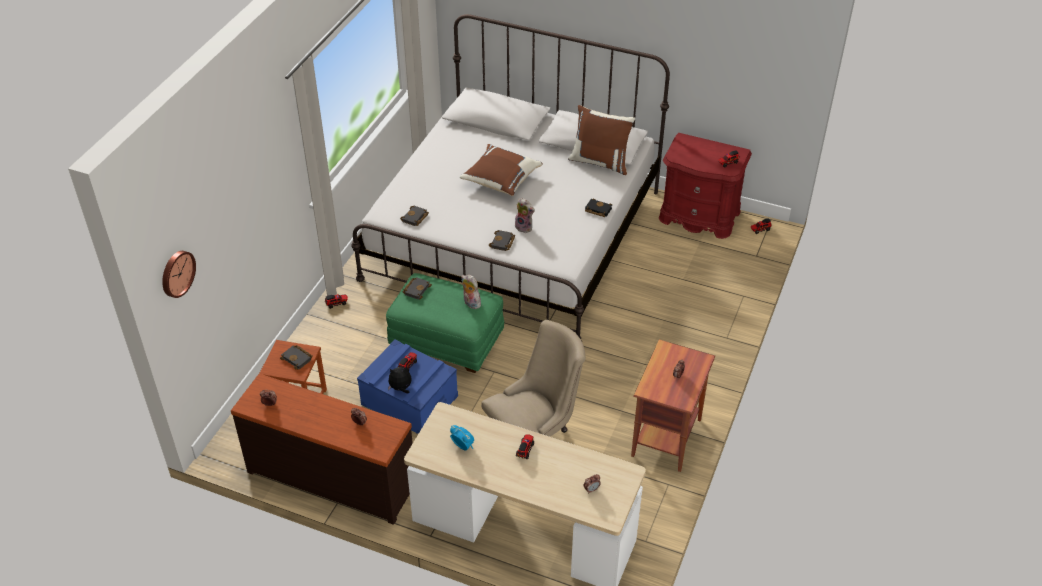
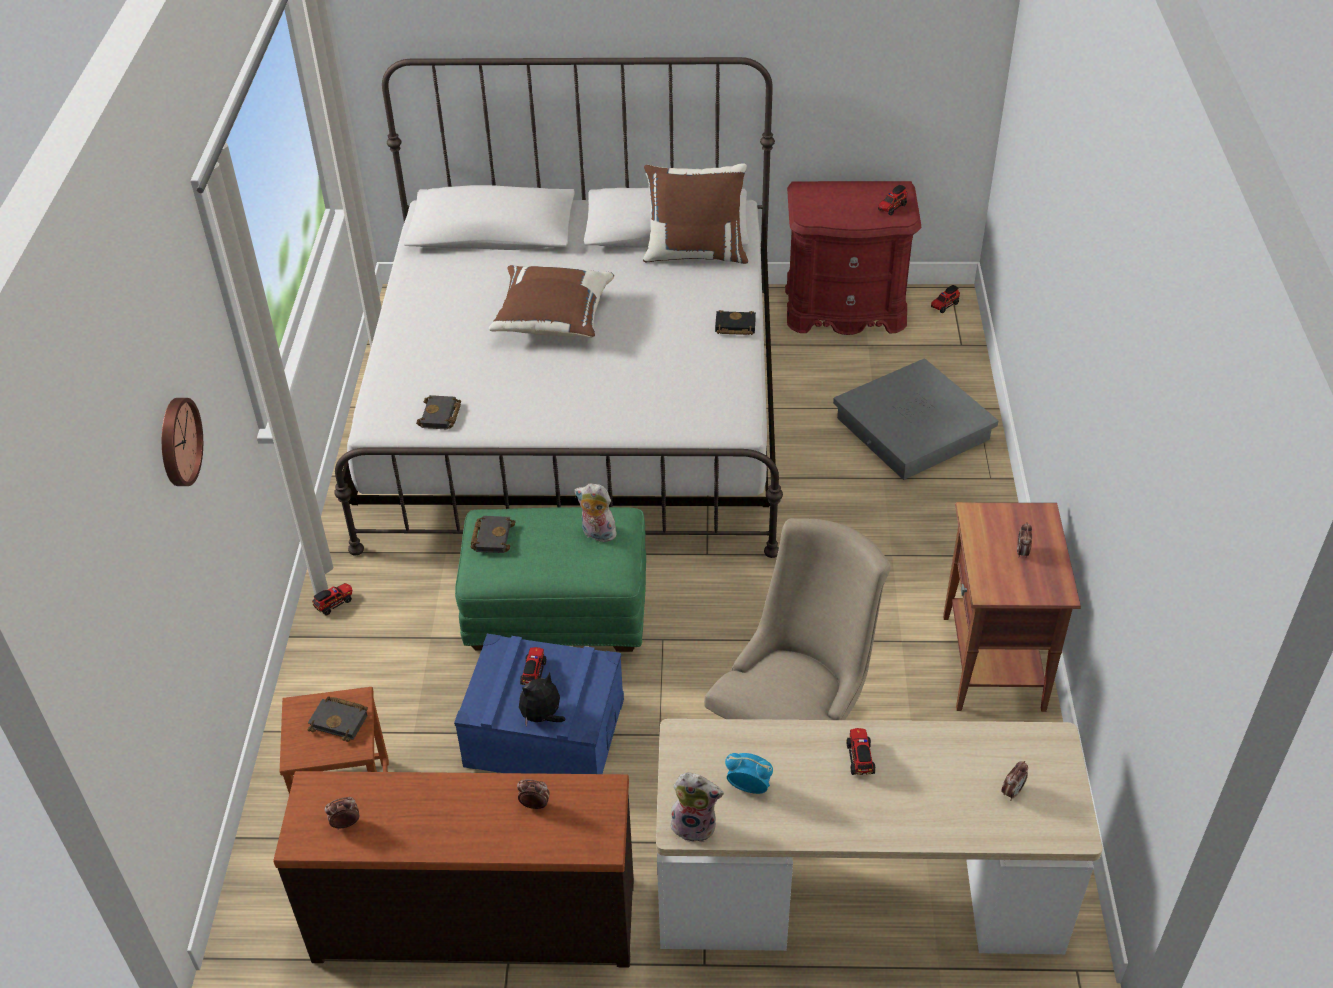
camera: 20 degrees left, 0 degrees up
(176, 273) = (106, 624): wall clock -> wall clock (177, 442)
(502, 243) = (611, 418): black book -> none
(525, 227) = (633, 383): plush toy -> plush toy (695, 825)
(698, 297) = (913, 429): none -> grey storage box

